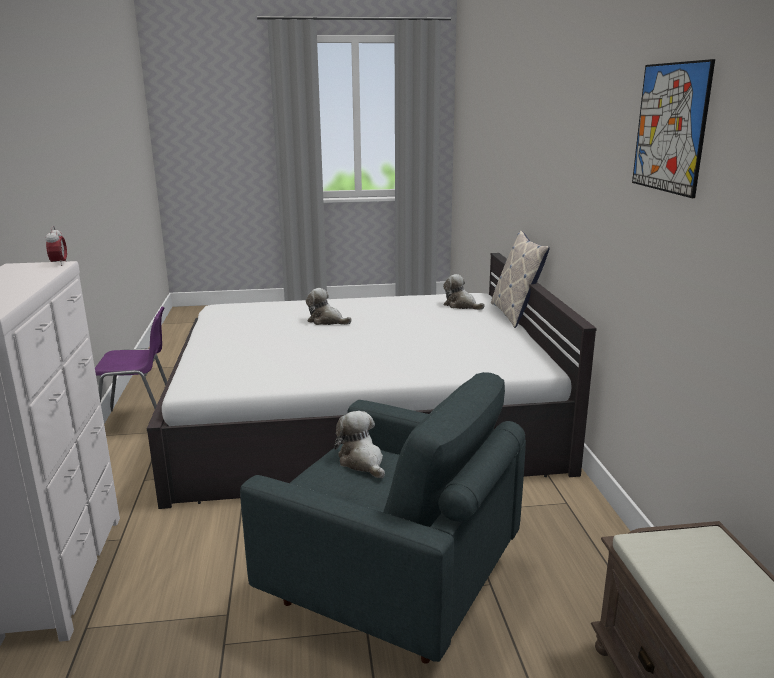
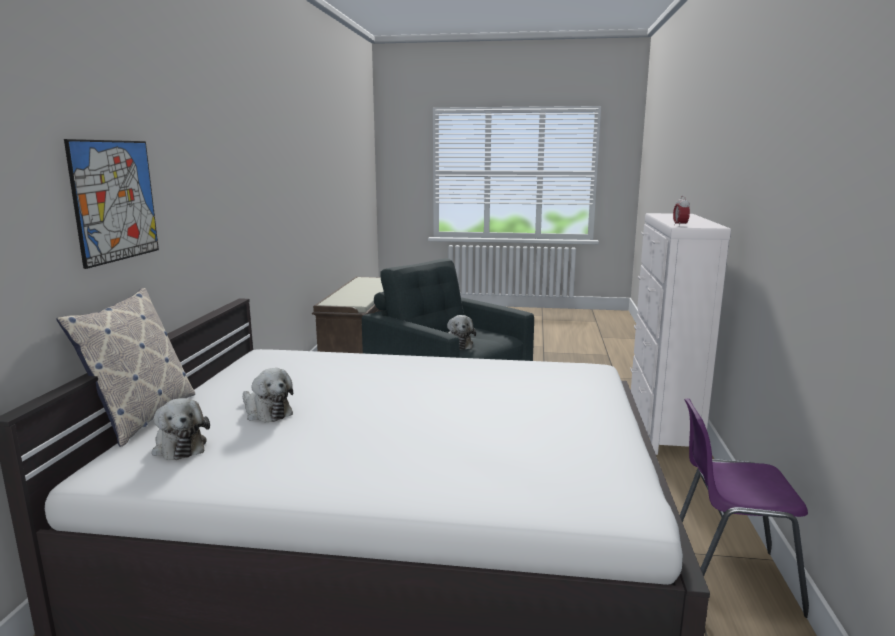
camera: 165 degrees left, 5 degrees down
(326, 321) = (429, 435): plush toy -> plush toy (266, 412)
(670, 128) = (248, 126): picture -> picture (115, 200)

